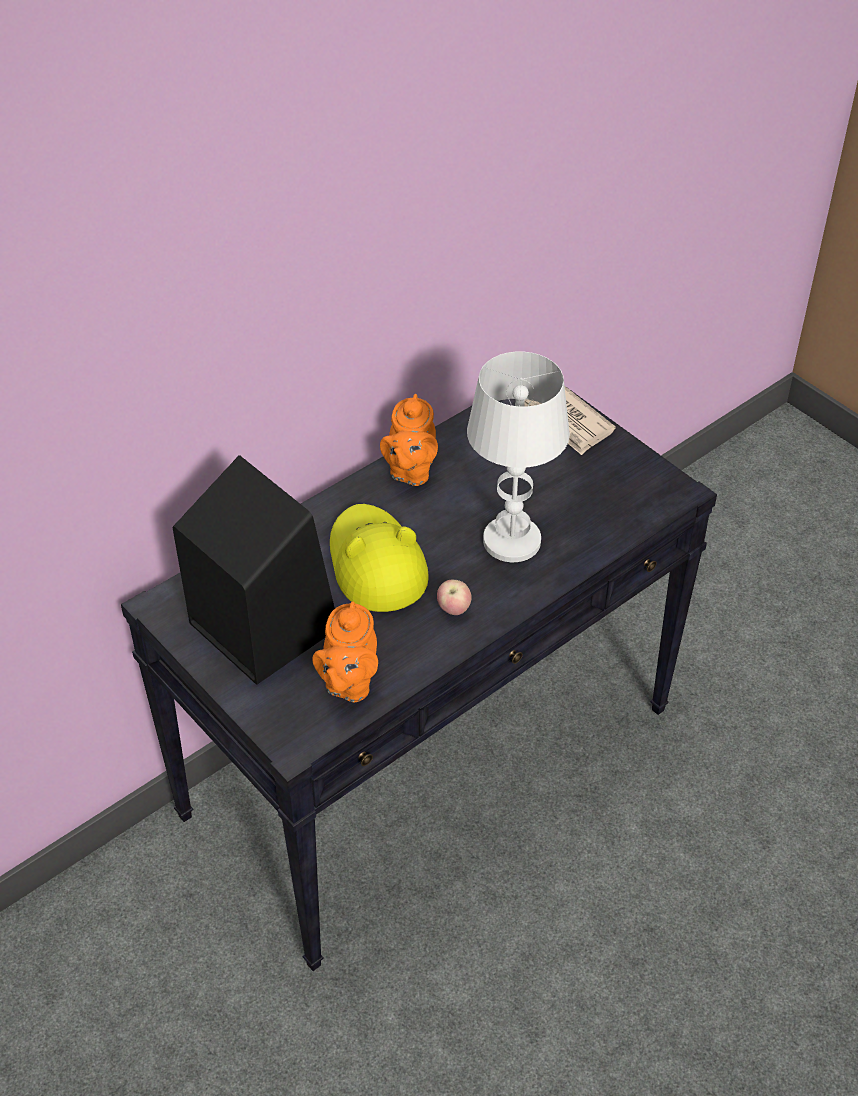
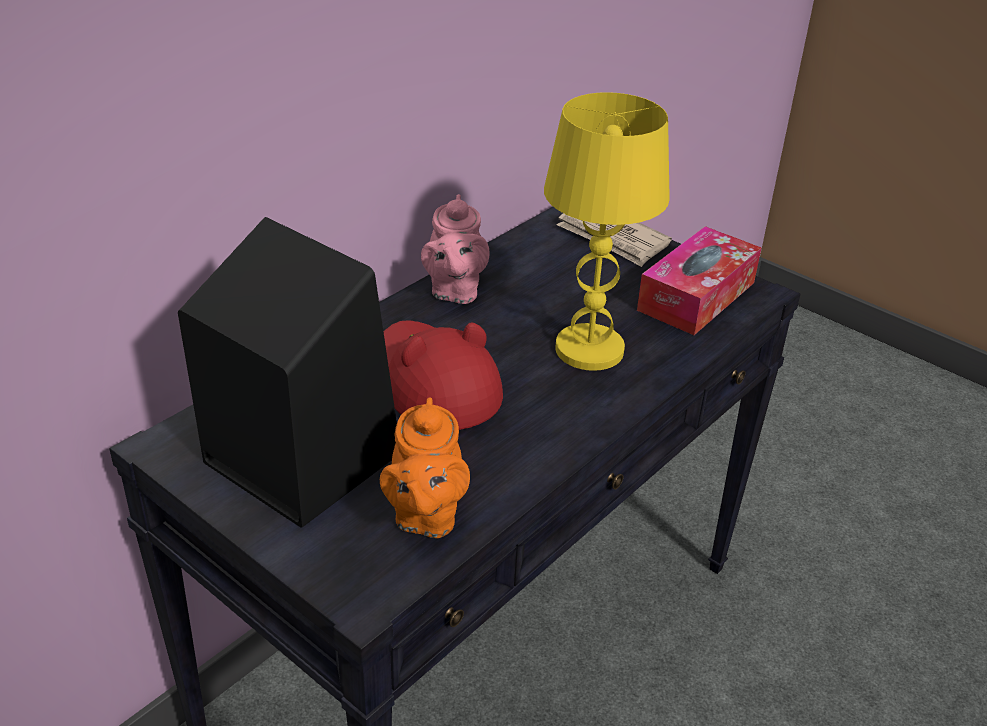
camera: 10 degrees left, 10 degrees down
(376, 564) = (433, 382): yellow hat -> red hat
(410, 471) = (454, 291): orange teapot -> pink teapot
(453, 609) = (540, 423): apple -> none
(511, 541) = (589, 350): white table lamp -> yellow table lamp
(621, 491) = (696, 296): none -> tissue box

